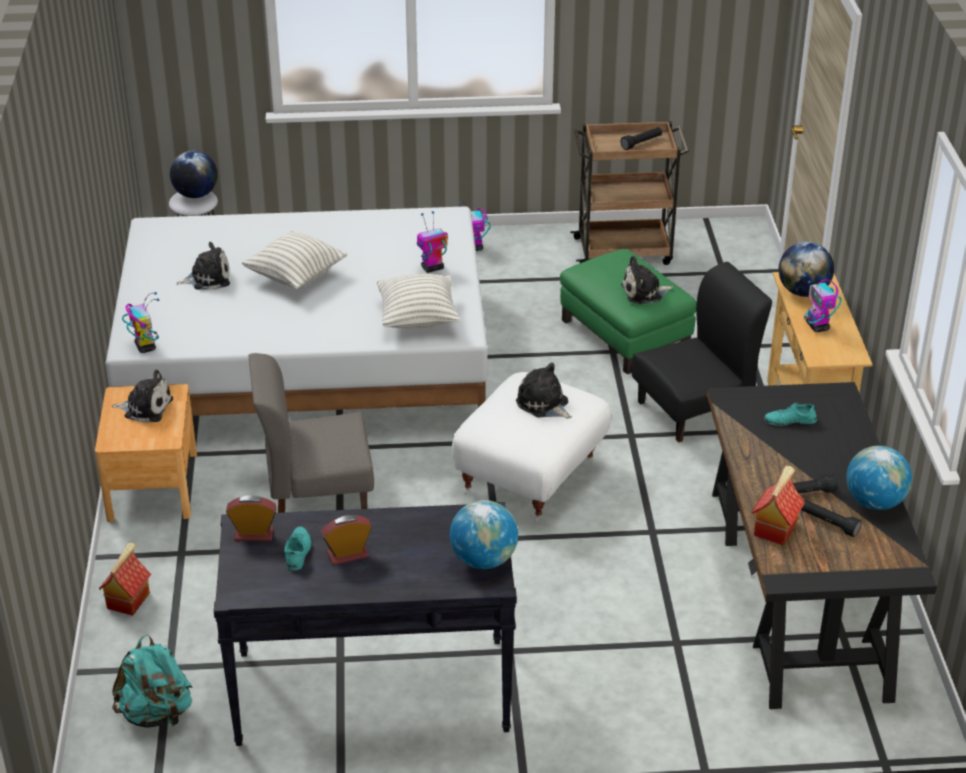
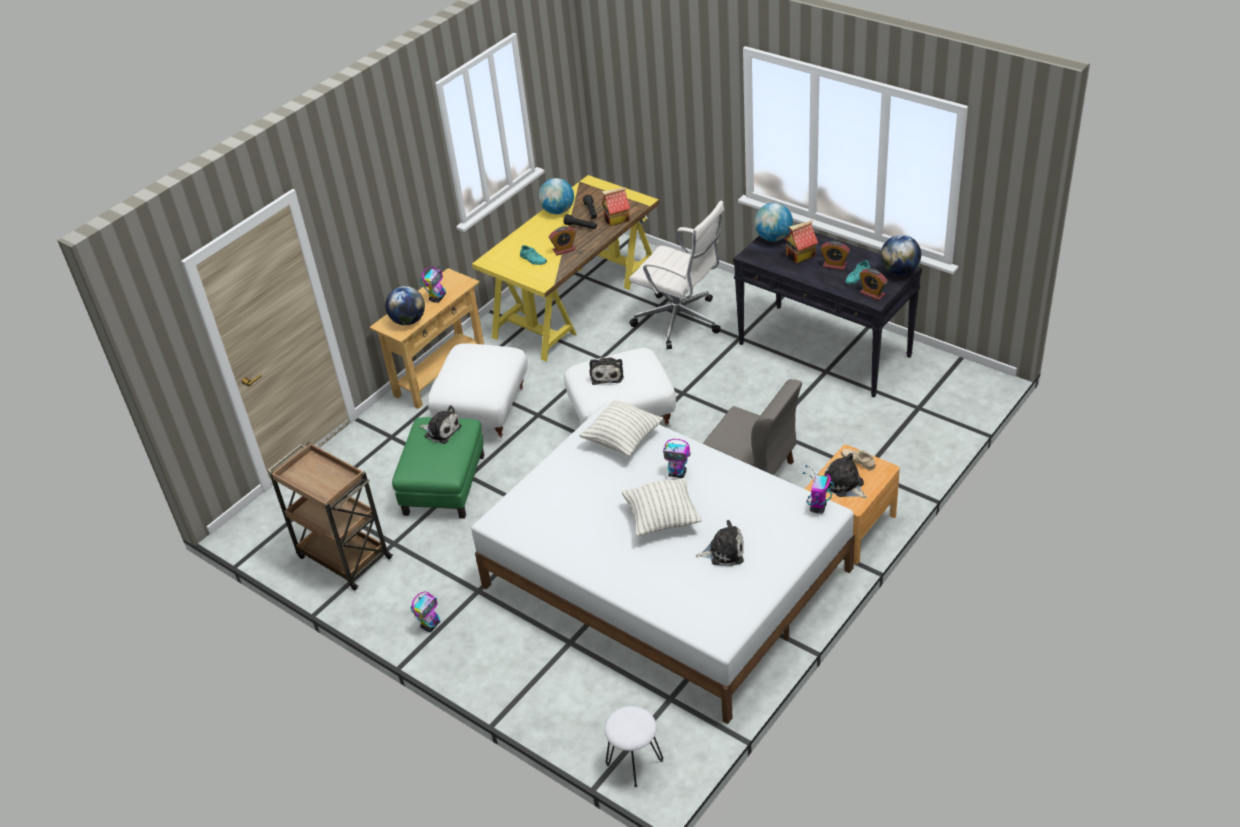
camera: 135 degrees left, 5 degrees up
(128, 600) = (916, 456): toy house -> toy house (800, 255)
(149, 437) = (858, 461): none -> beige shoe
(157, 713) = (941, 388): turquoise backpack -> none
(196, 195) = (624, 726): globe -> globe (899, 271)
(208, 278) = (724, 552): plush toy -> plush toy turned 150 degrees clockwise
(432, 268) = (566, 477): toy robot -> toy robot (678, 473)
(618, 633) = (680, 321): none -> white office chair
(641, 143) = (312, 473): black flashlight -> none
(694, 410) = (483, 411): black chair -> white ottoman
(772, 450) = (564, 250): none -> alarm clock
(799, 592) = (575, 300): black desk -> yellow desk

